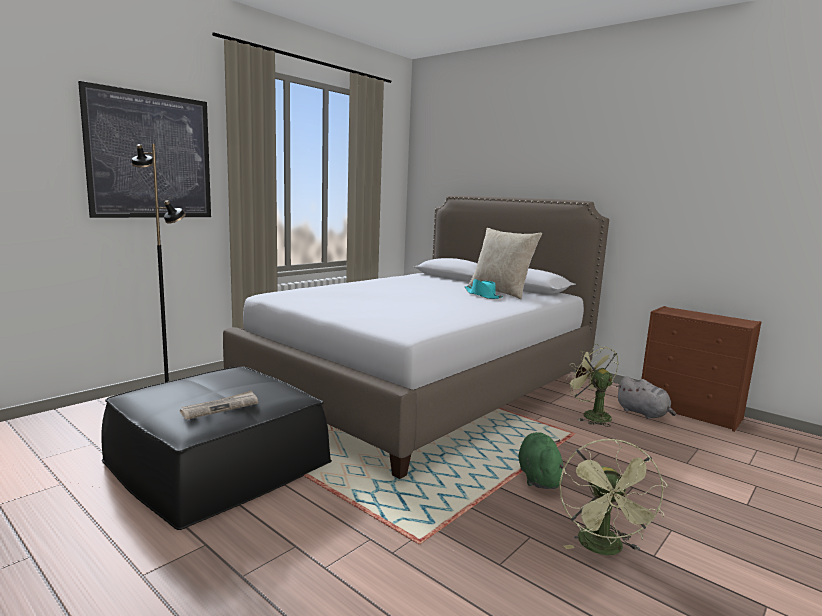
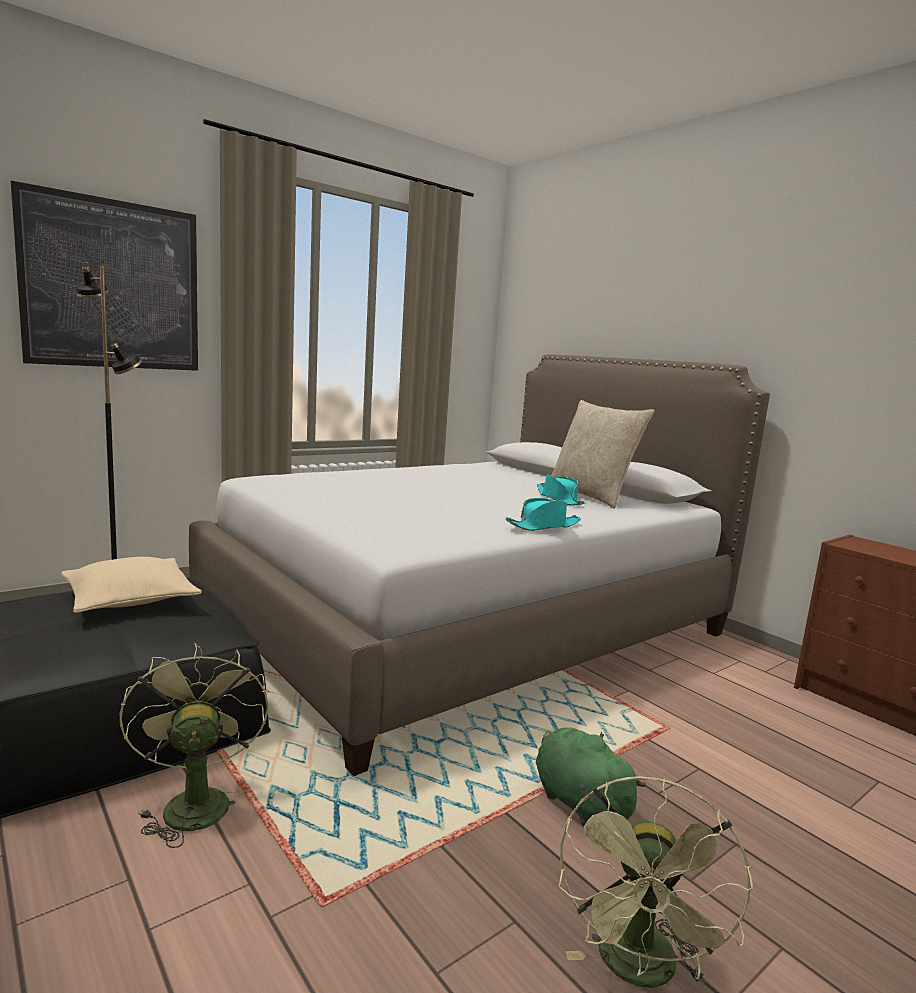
camera: 10 degrees right, 0 degrees up
(220, 382) = (130, 599): none -> beige pillow
(220, 407) = (93, 639): newspaper -> none
(487, 312) = (543, 526): none -> turquoise hat
(538, 477) = (578, 801): green plush toy -> green plush toy turned 45 degrees counterclockwise
(591, 415) = (708, 698): green fan -> green fan (194, 801)
(643, 413) = (799, 705): grey plush toy -> none

